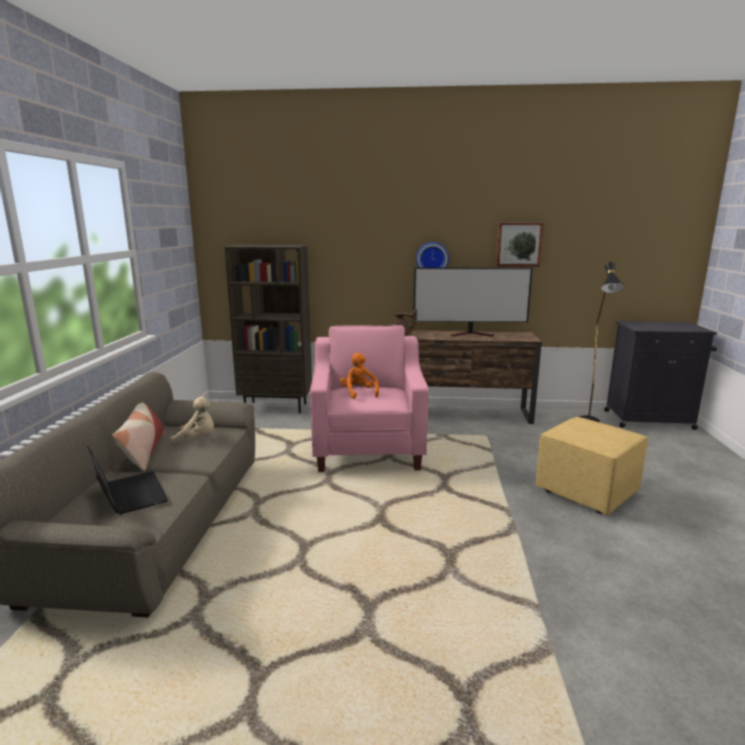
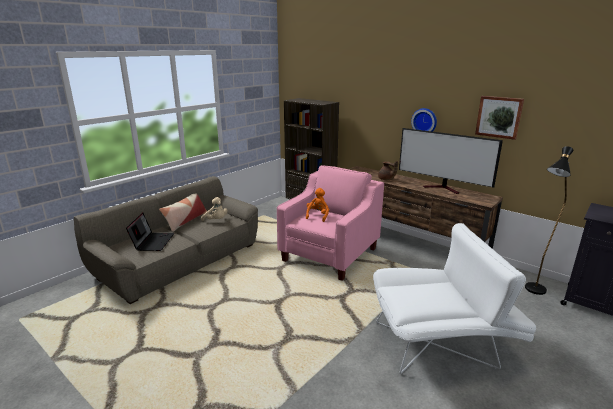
camera: 35 degrees right, 5 degrees up
(587, 492) = (442, 341): yellow ottoman -> white armchair

